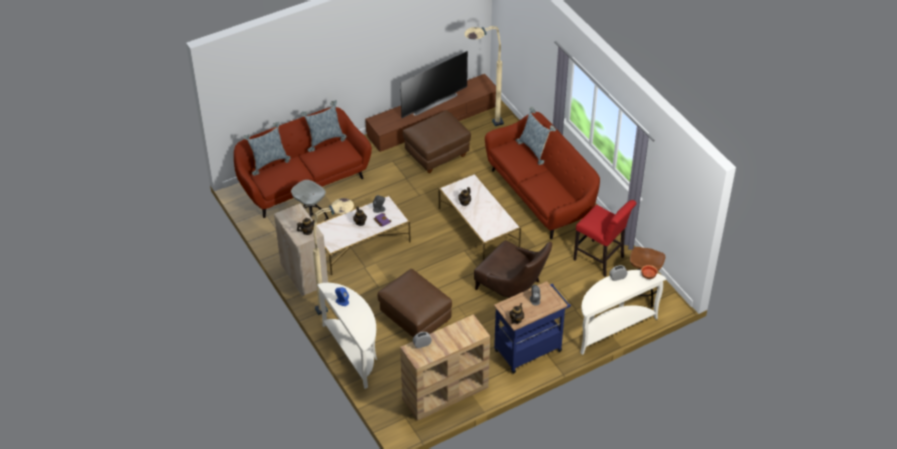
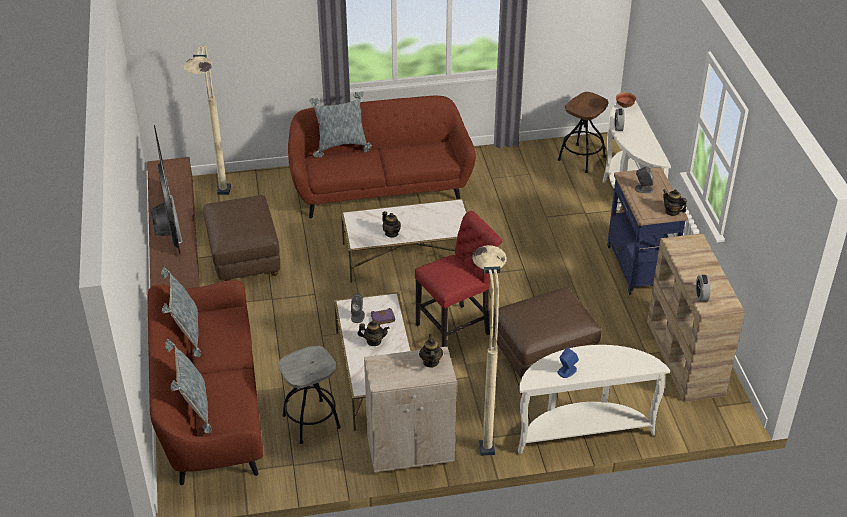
camera: 70 degrees left, 5 degrees down
(512, 288) = (528, 253): brown armchair -> none
(601, 260) = (514, 173): red stool -> red stool (457, 328)

